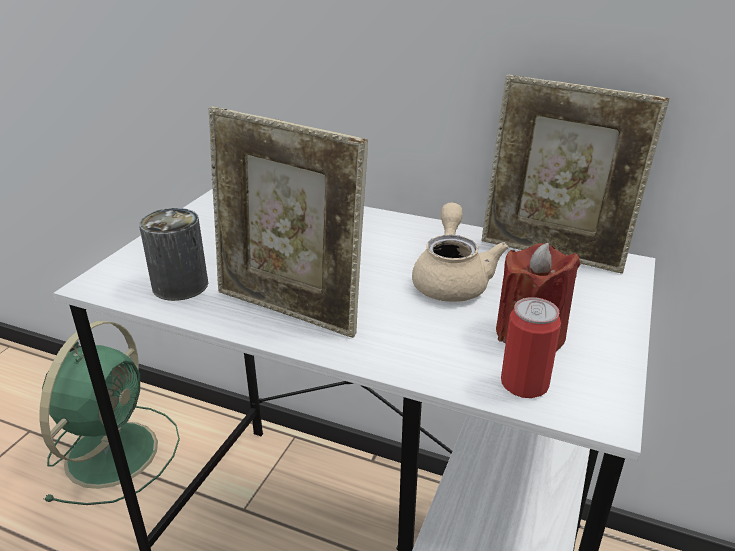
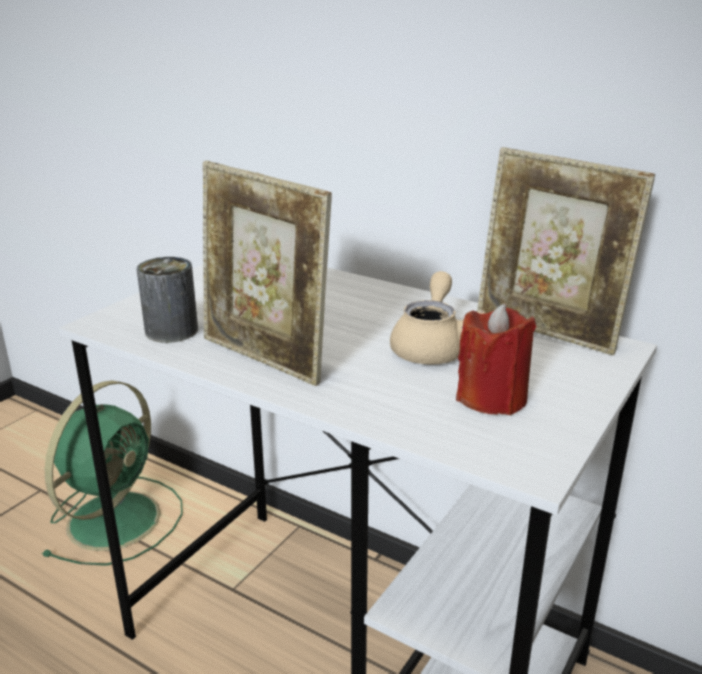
camera: 10 degrees right, 5 degrees down
(524, 384) = (467, 438): can -> none

